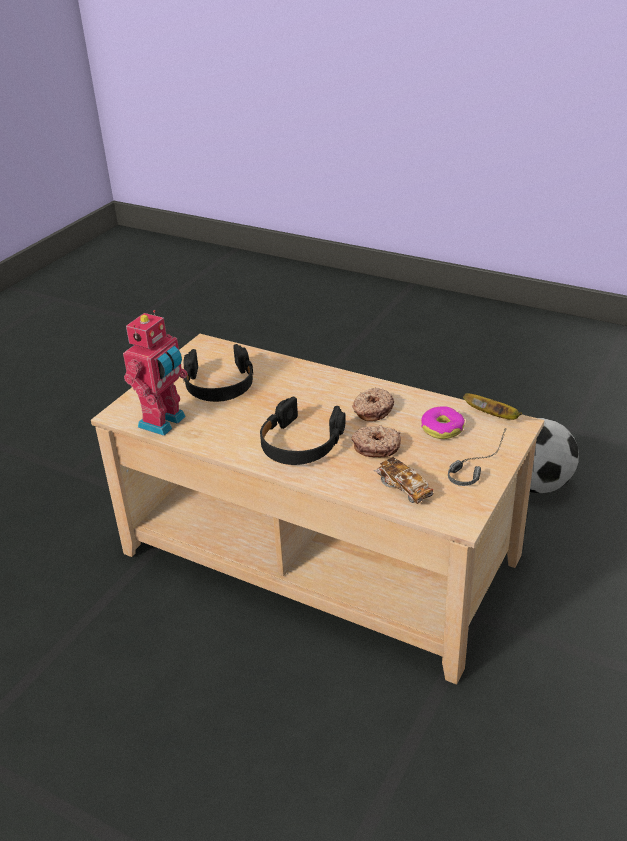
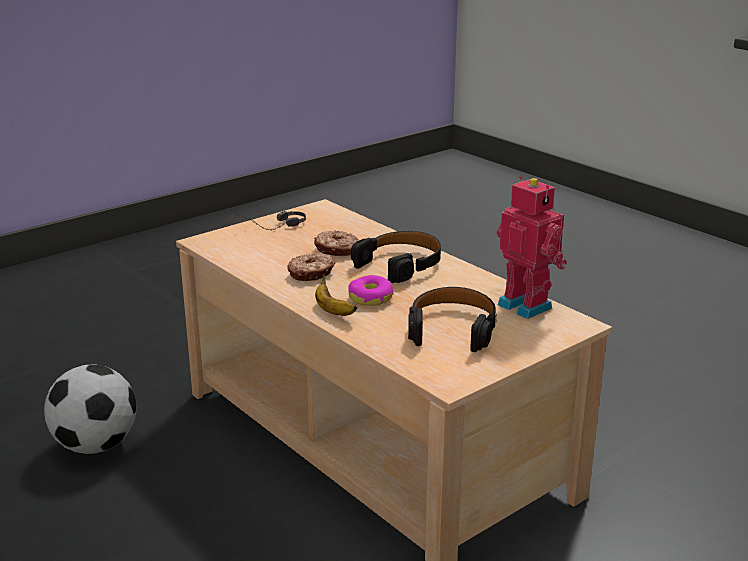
camera: 160 degrees left, 10 degrees down
(164, 423) = (527, 305): toy robot -> toy robot turned 90 degrees clockwise
(403, 489) = (343, 225): toy car -> none
(442, 428) = (267, 250): donut -> donut (370, 298)
(493, 416) = (212, 249): banana -> banana (333, 311)

